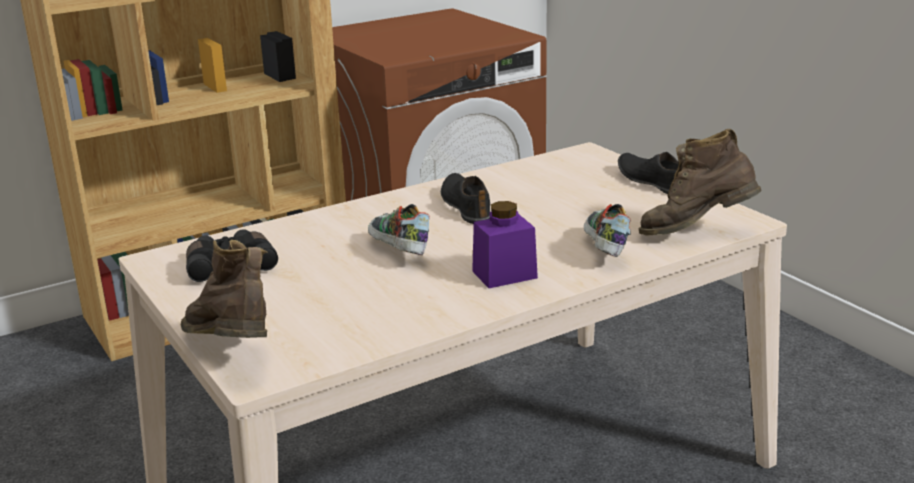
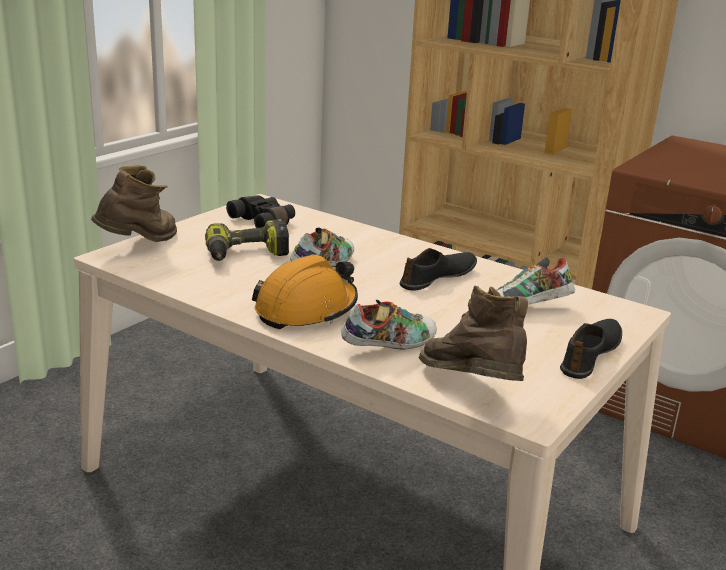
camera: 65 degrees right, 0 degrees up
(329, 288) = (247, 255): none -> power drill
(504, 274) = (306, 310): purple jar -> orange hard hat
(558, 185) = (528, 309): none -> shoe

